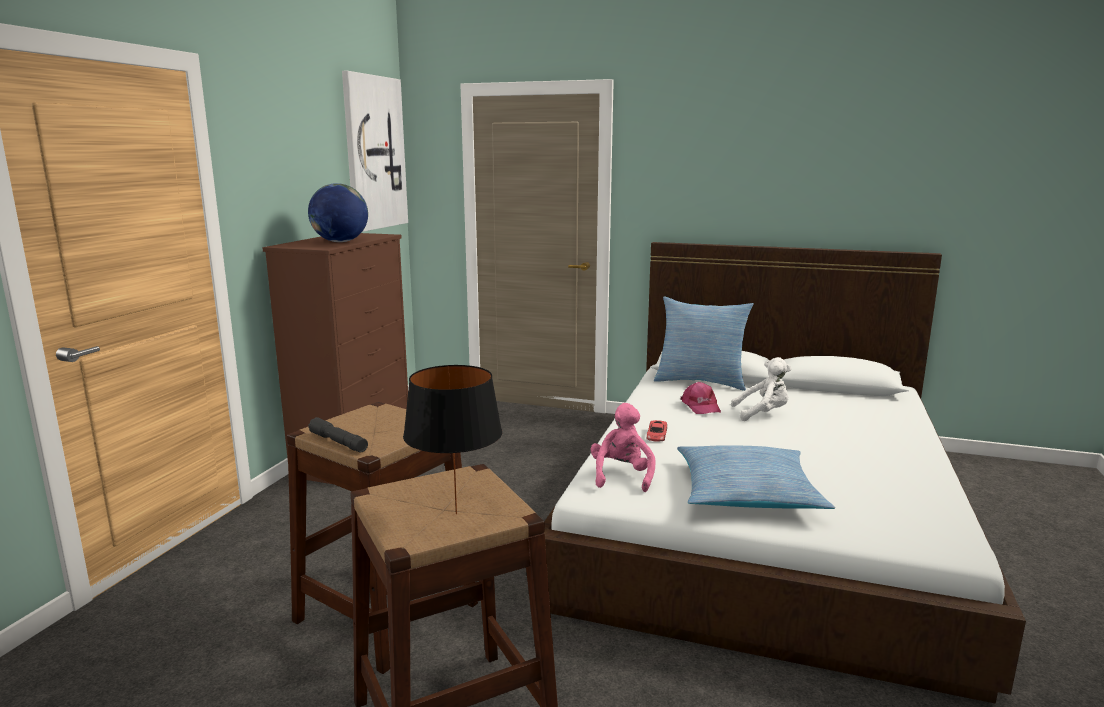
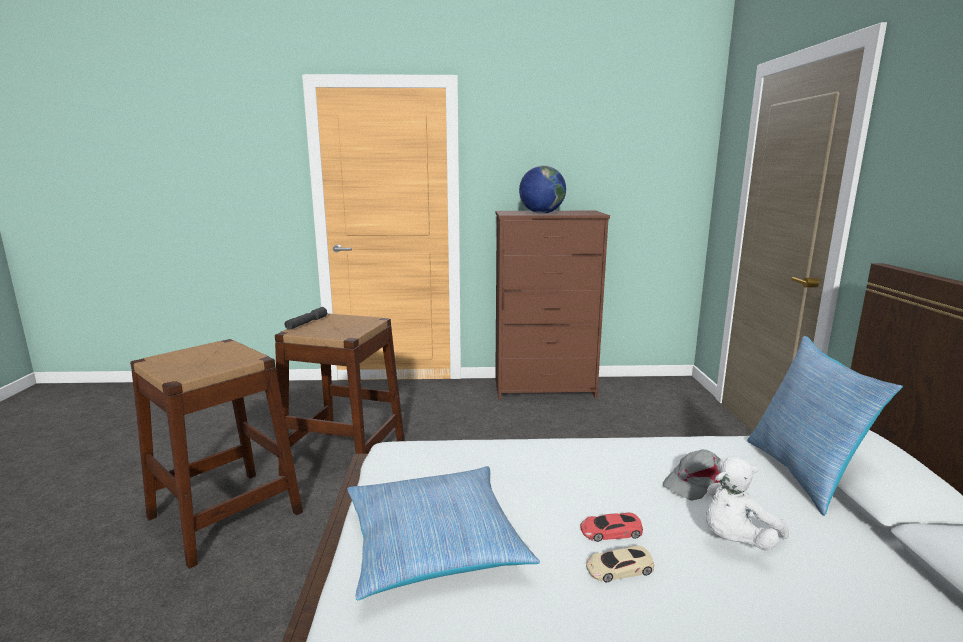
camera: 70 degrees right, 0 degrees up
(374, 153) = (661, 144): picture -> none
(457, 513) = (190, 365): black table lamp -> none
(622, 476) = (439, 459): pink plush toy -> none
(656, 435) = (563, 464): red toy car -> red toy car (610, 531)
(700, 406) = (695, 482): pink cap -> grey cap
(762, 414) = (735, 540): white plush toy -> white plush toy turned 75 degrees clockwise
(786, 445) = (619, 569): none -> beige toy car

